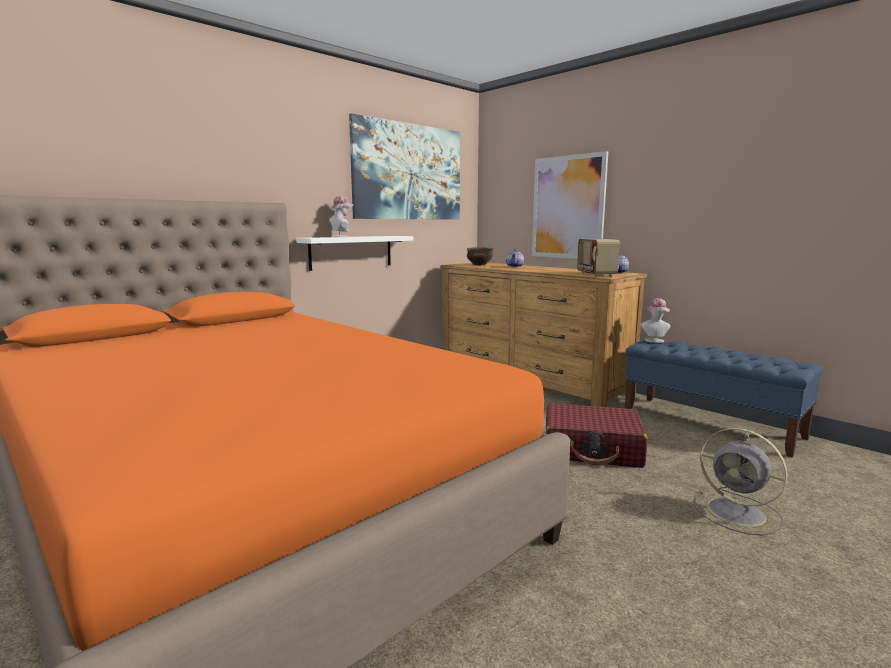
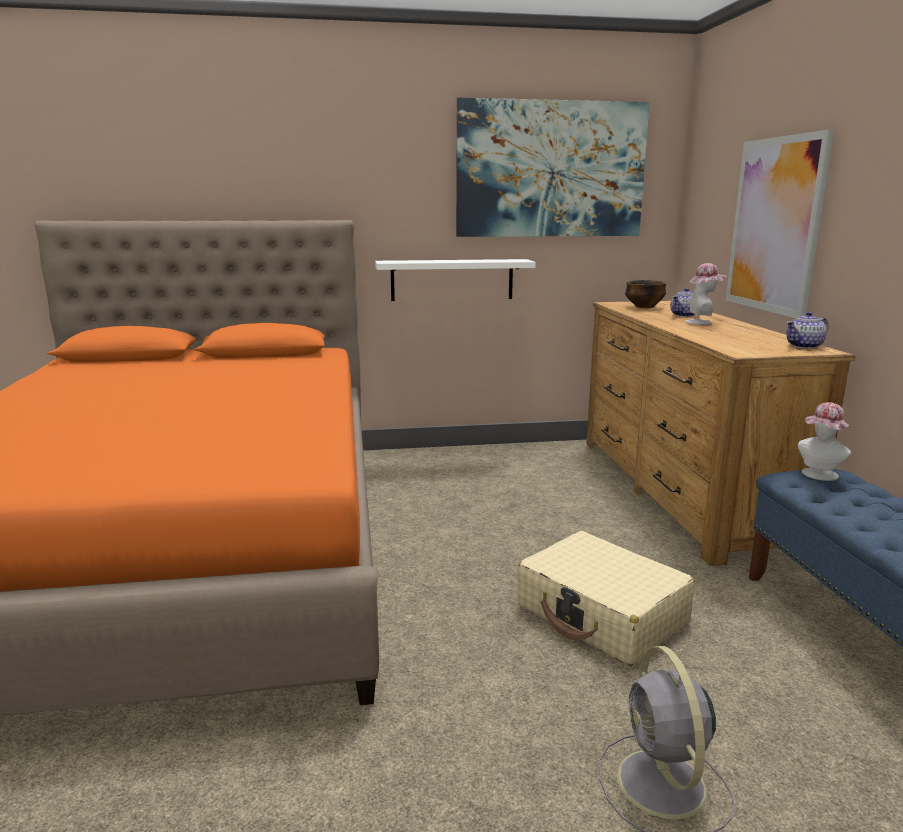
camera: 35 degrees right, 5 degrees up
(342, 237) = (430, 261): hat -> hat (701, 322)
(592, 449) = (602, 614): red suitcase -> beige suitcase
(595, 274) = (745, 346): radio -> none

